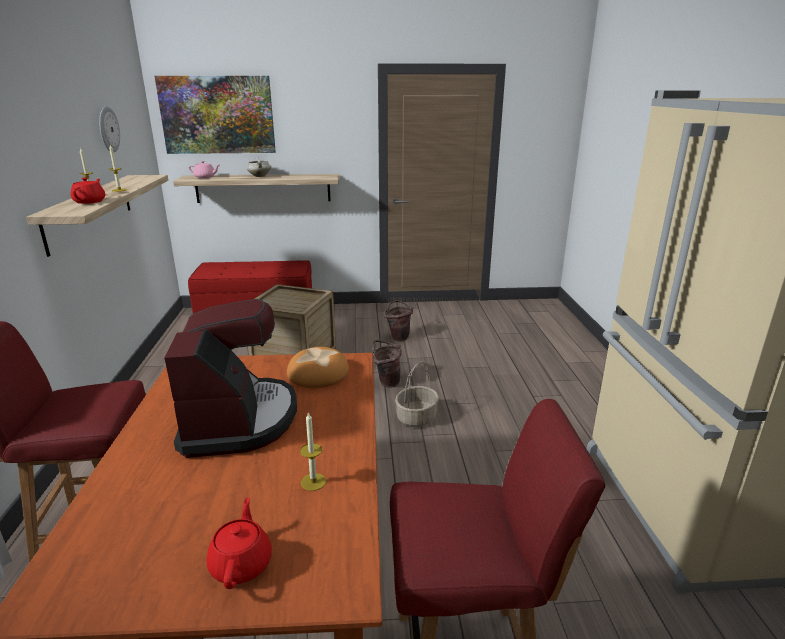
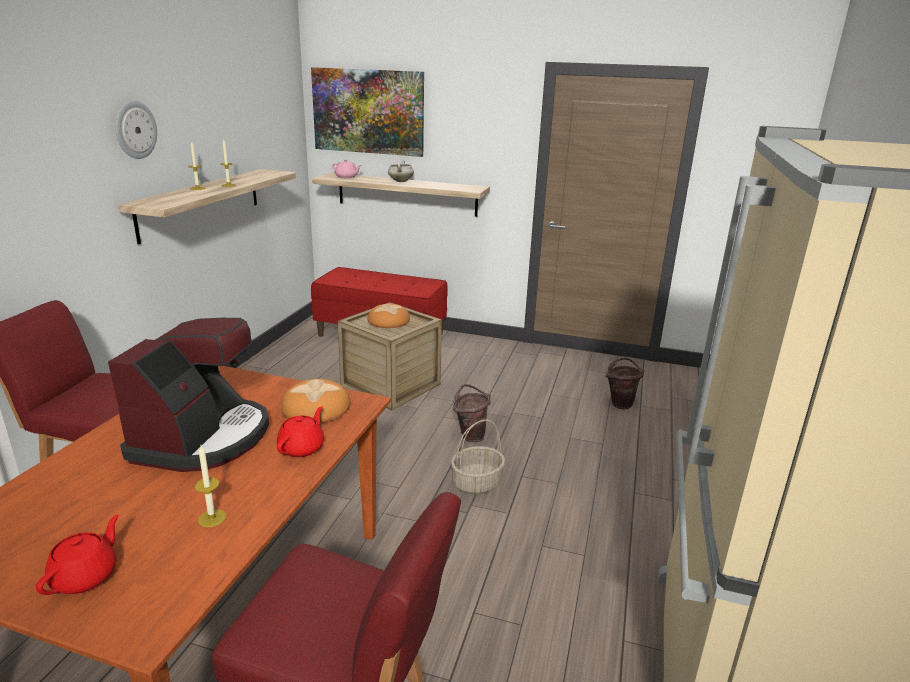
camera: 20 degrees right, 0 degrees up
(90, 201) = (187, 195): red teapot -> red teapot (302, 448)
(108, 129) = (241, 122): wall clock -> wall clock (135, 130)
(287, 299) = (388, 320): none -> bread
(398, 337) = (517, 386): brown bucket -> brown bucket (620, 403)

